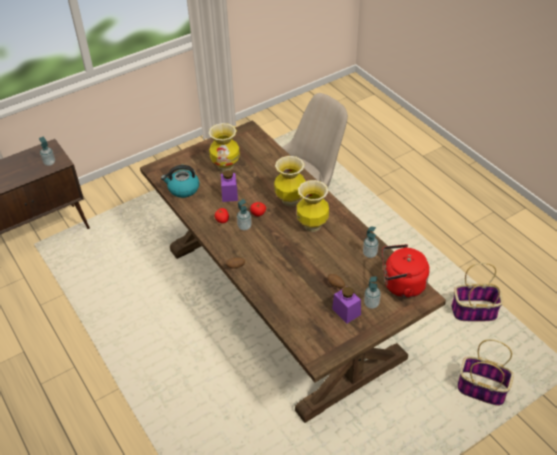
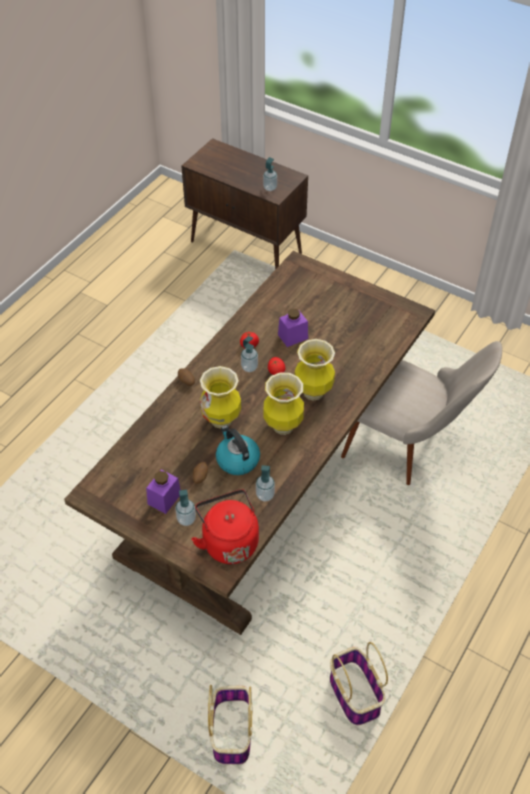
camera: 65 degrees right, 5 degrees up
(183, 189) = (278, 296): kettle -> kettle (237, 460)
(226, 166) = (336, 317): vase -> vase (221, 420)

